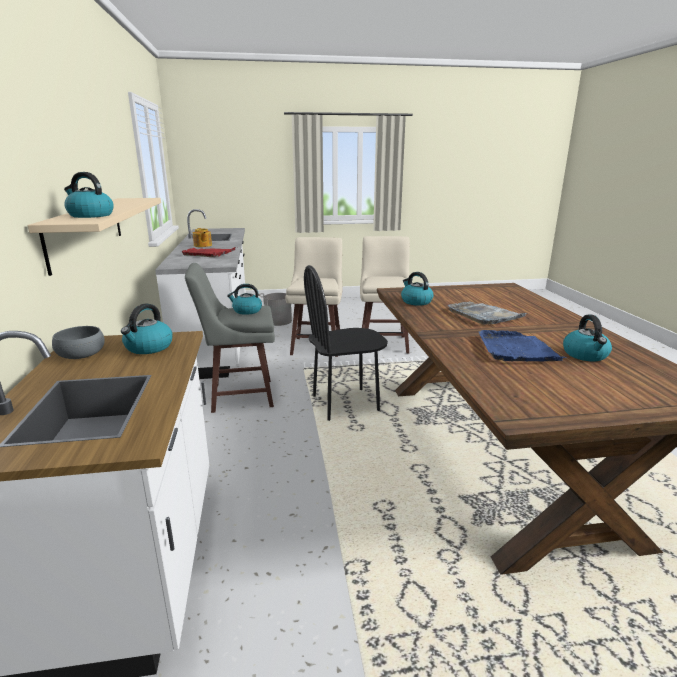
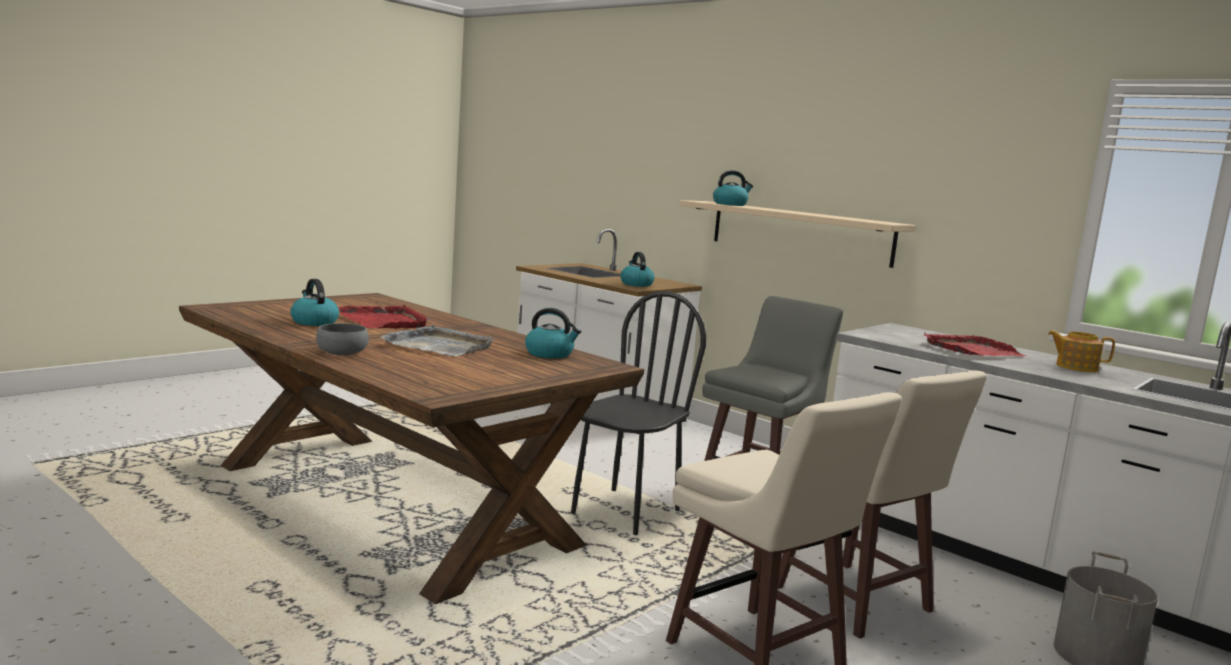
camera: 140 degrees right, 10 degrees down
(81, 354) = (660, 281): grey bowl -> grey bowl (342, 352)
(246, 311) = (768, 373): kettle -> none
(516, 350) = (384, 321): blue tray -> red tray

